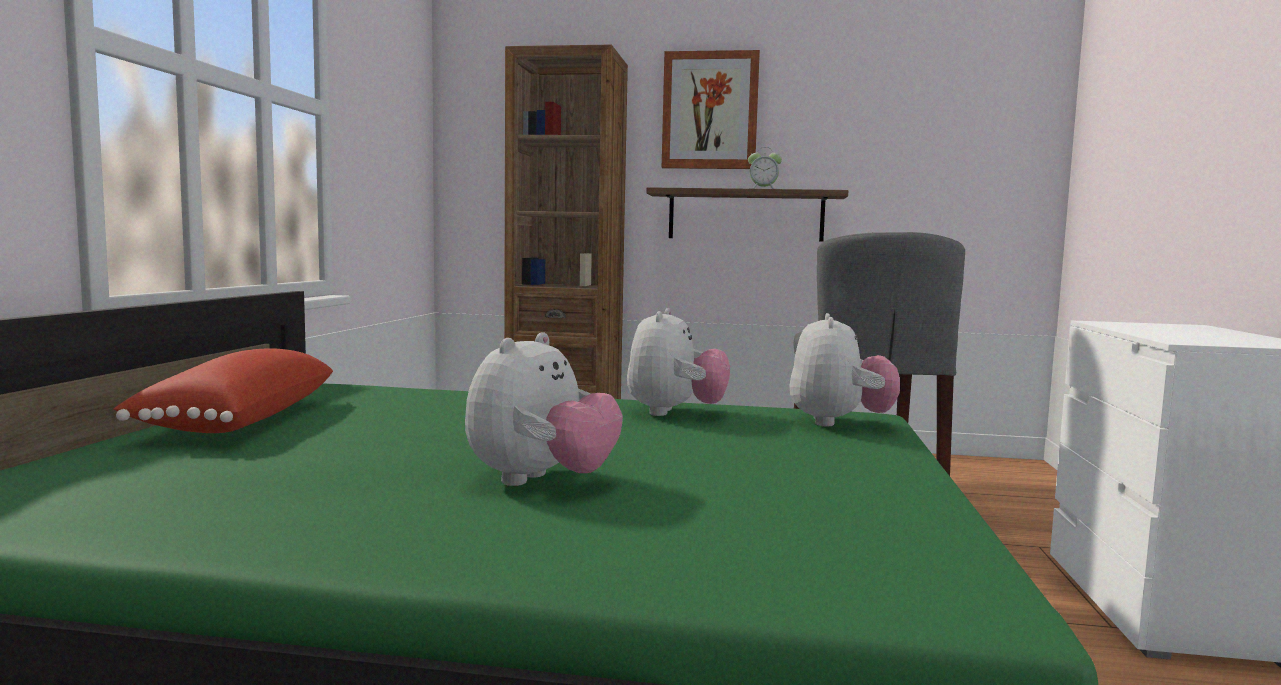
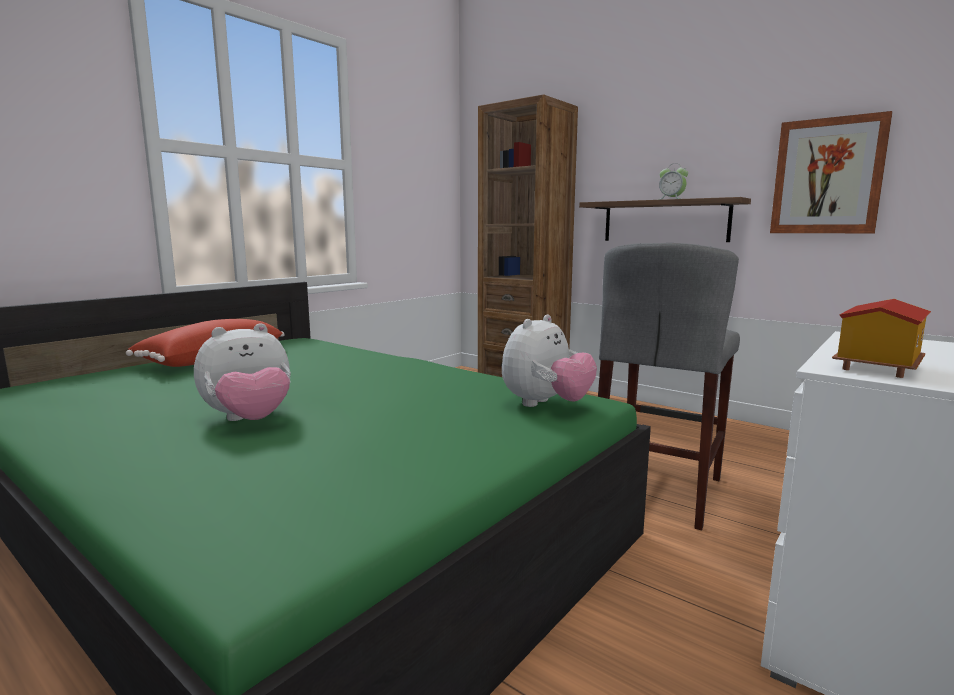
camera: 30 degrees right, 5 degrees up
(675, 413) = (449, 381): plush toy -> none
(710, 111) = (639, 136): picture -> picture (827, 176)
(1197, 338) = (875, 366): none -> toy house

